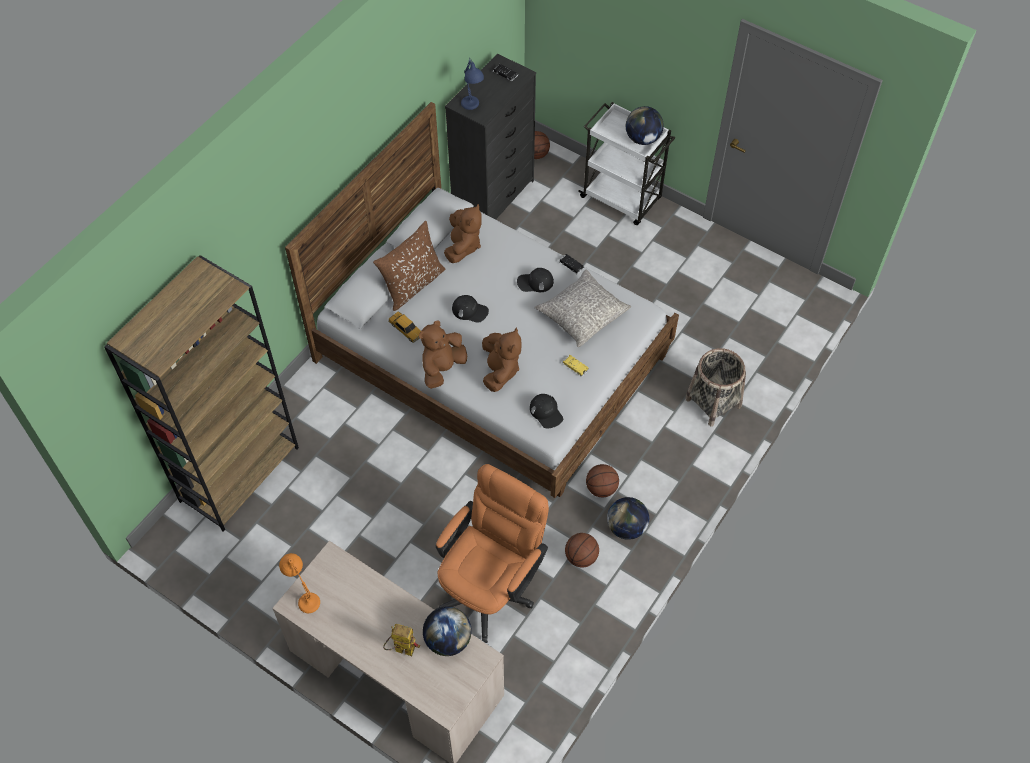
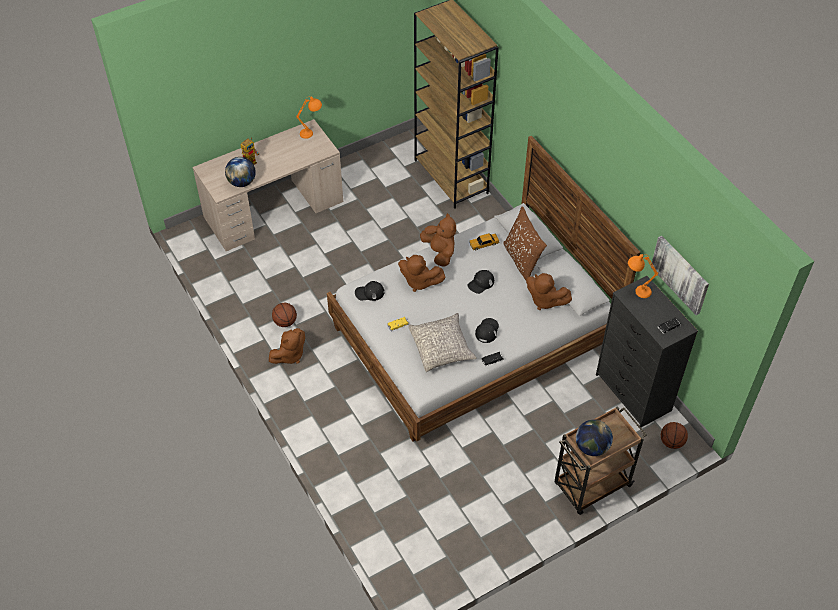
camera: 115 degrees right, 5 degrees down
(462, 48) = (680, 274): none -> picture
(472, 108) = (636, 291): blue table lamp -> orange table lamp
(491, 586) = (296, 269): orange office chair -> none
(601, 488) = (327, 353): basketball -> none
(622, 199) = (591, 486): white cart -> brown cart
(626, 527) = (289, 355): globe -> brown plush toy
(713, 403) = (354, 454): basket -> none

